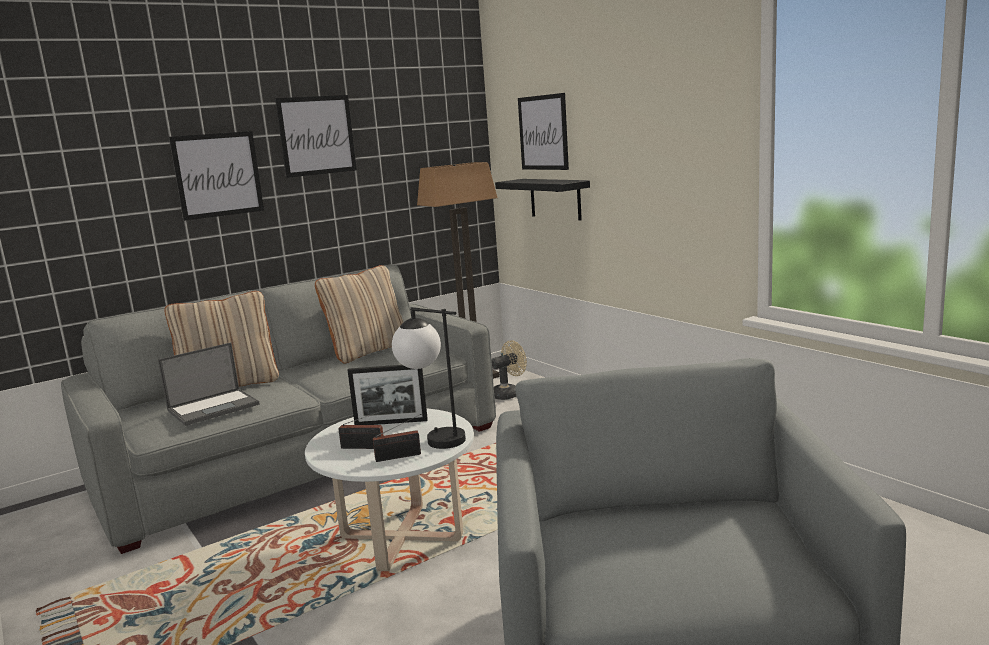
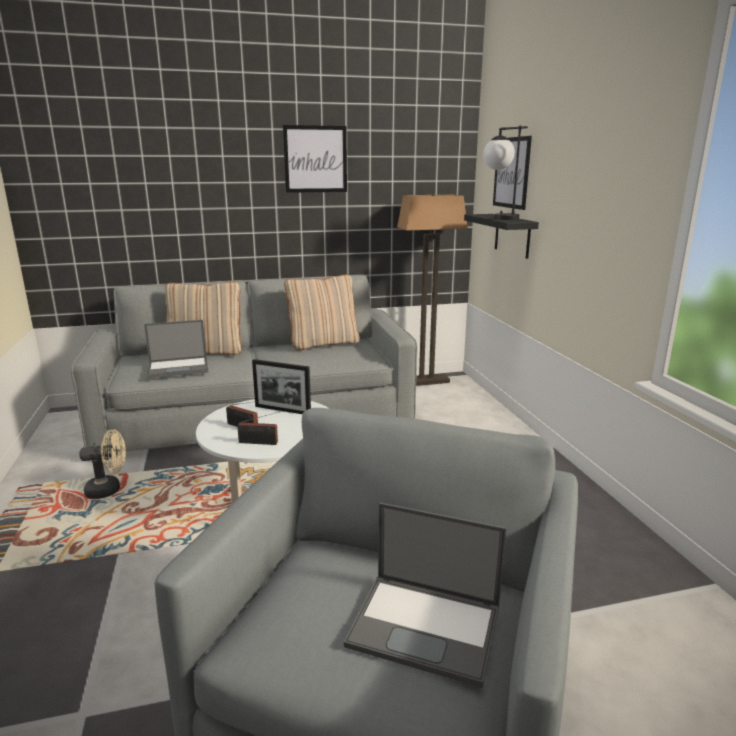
camera: 20 degrees right, 5 degrees up
(218, 175) = (230, 185): picture -> none
(434, 438) = (299, 432): table lamp -> table lamp (499, 218)
(509, 394) = (446, 399): beige fan -> beige fan (109, 490)
(731, 541) = (427, 626): none -> laptop

